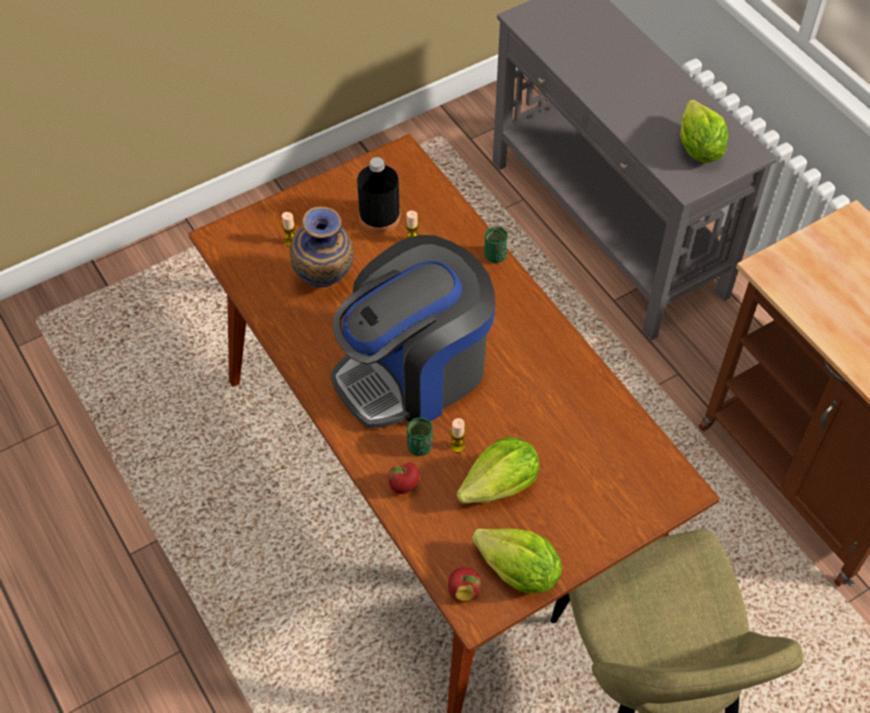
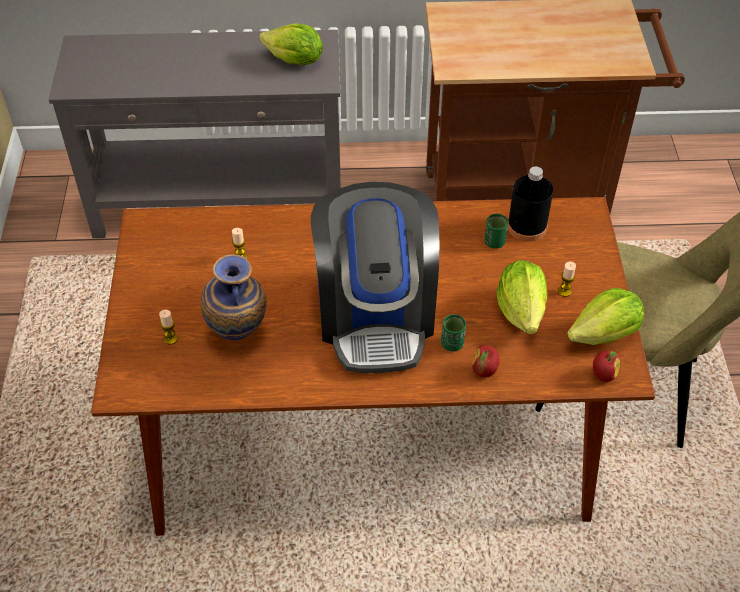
camera: 60 degrees left, 5 degrees down
(379, 217) = (197, 267): black bottle -> black bottle (527, 226)
(457, 446) = (467, 320): candle -> candle (564, 291)
(495, 256) = (300, 214): green cup -> green cup (494, 242)

